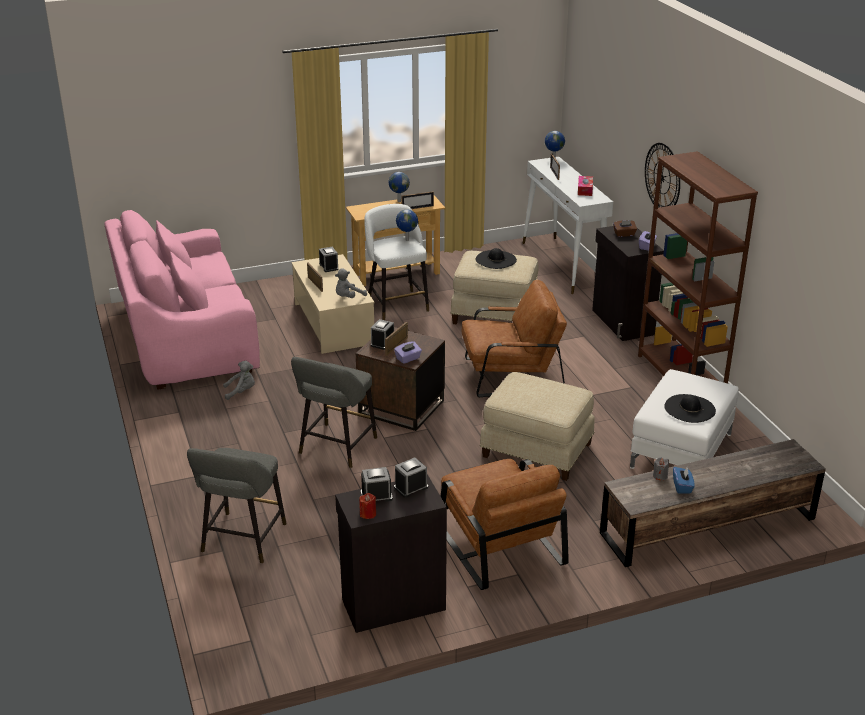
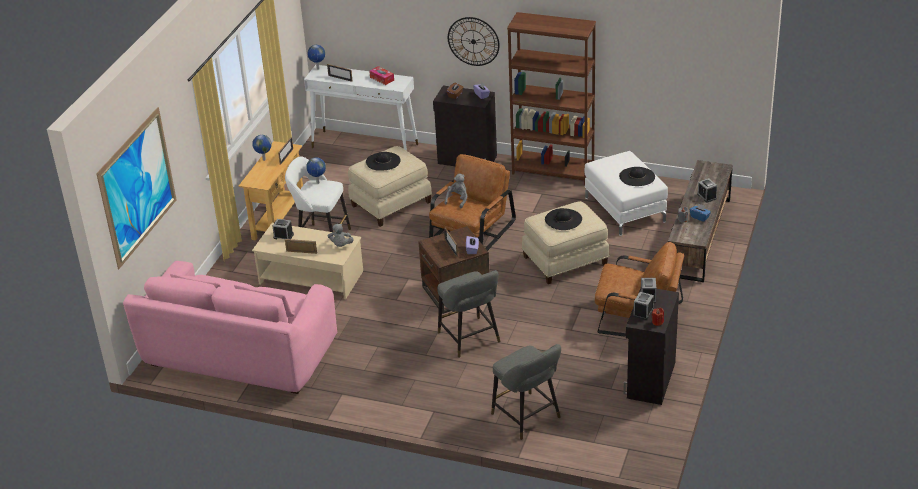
camera: 50 degrees left, 5 degrees up
(171, 124) = (138, 187): none -> picture
(241, 391) = (351, 355): grey plush toy -> grey plush toy (458, 200)
(382, 342) = (439, 251): alarm clock -> alarm clock (706, 196)
(537, 392) = (563, 219): none -> black hat

